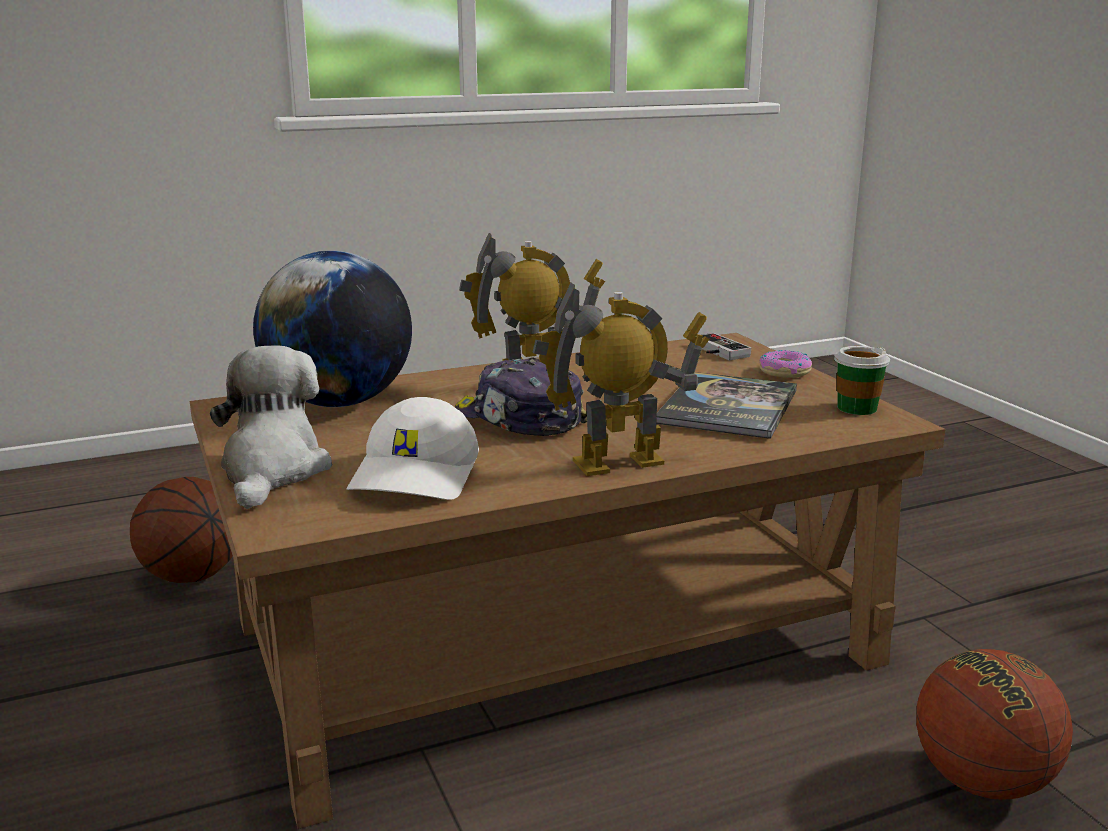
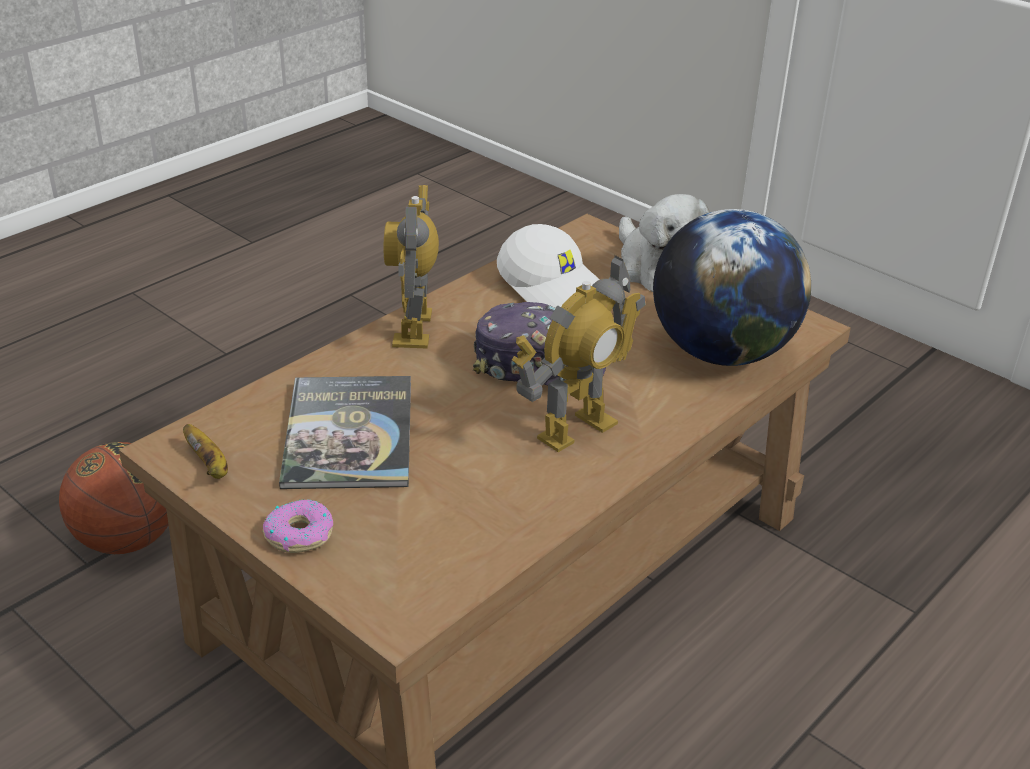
camera: 155 degrees right, 15 degrees up
(191, 575) = (912, 557): basketball -> none
(417, 476) = (553, 285): white cap -> white cap turned 150 degrees clockwise
(619, 464) = (415, 329): toy robot -> toy robot turned 135 degrees clockwise
(715, 351) = (404, 574): game controller -> none
(856, 408) = (209, 465): cup -> banana

